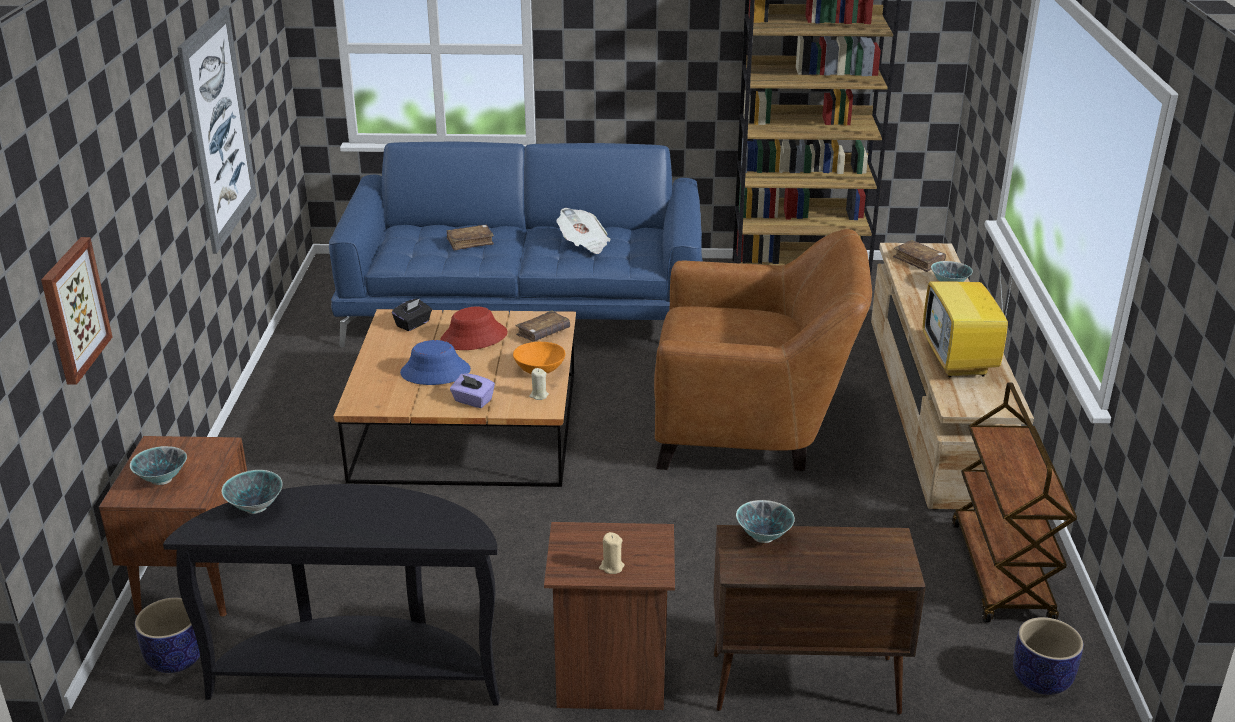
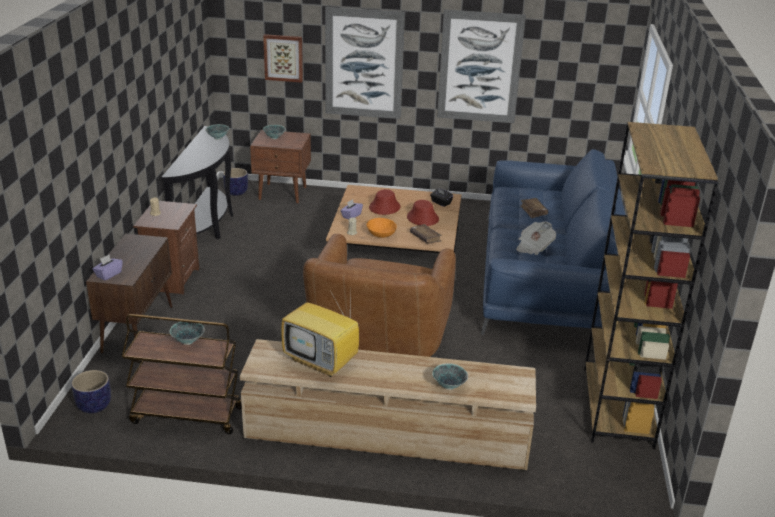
camera: 95 degrees right, 0 degrees up
(145, 225) = (364, 63): none -> picture
(435, 372) = (384, 207): blue hat -> red hat
(763, 537) = (150, 246): bowl -> bowl (187, 341)
(889, 564) = (108, 274): none -> purple tissue box
(918, 261) = (496, 380): brown book -> none
(960, 362) = (322, 362): television -> television turned 150 degrees counterclockwise

